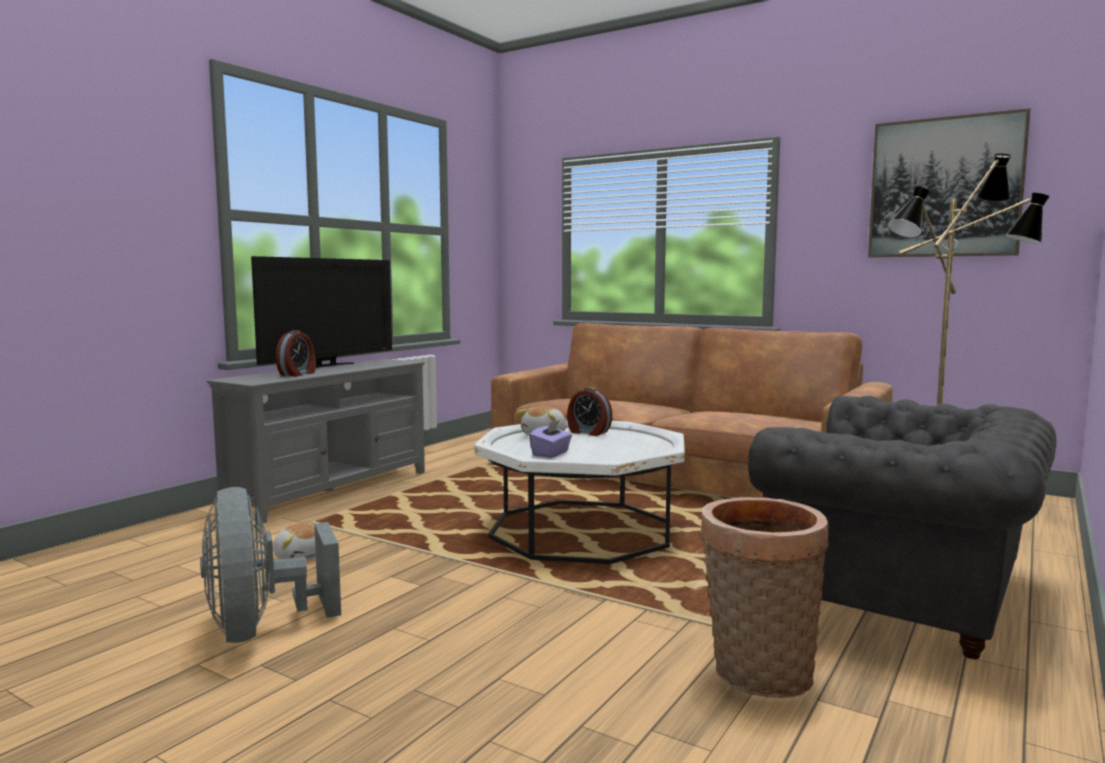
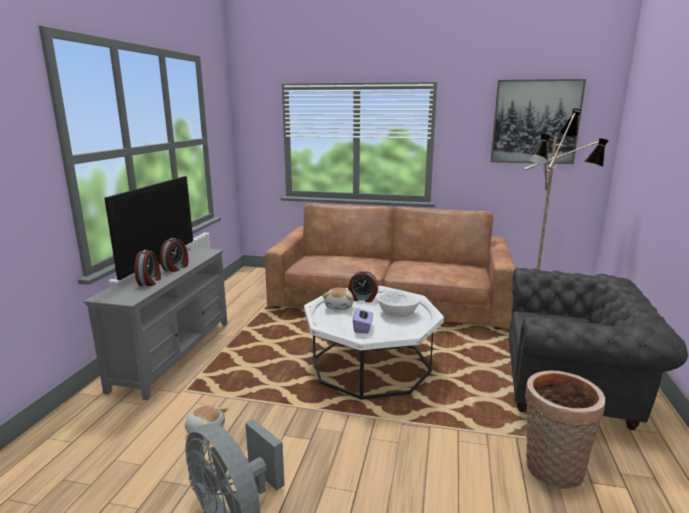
camera: 20 degrees left, 10 degrees up
(345, 368) = (176, 268): none -> alarm clock
(622, 447) = (397, 313): none -> white bowl

